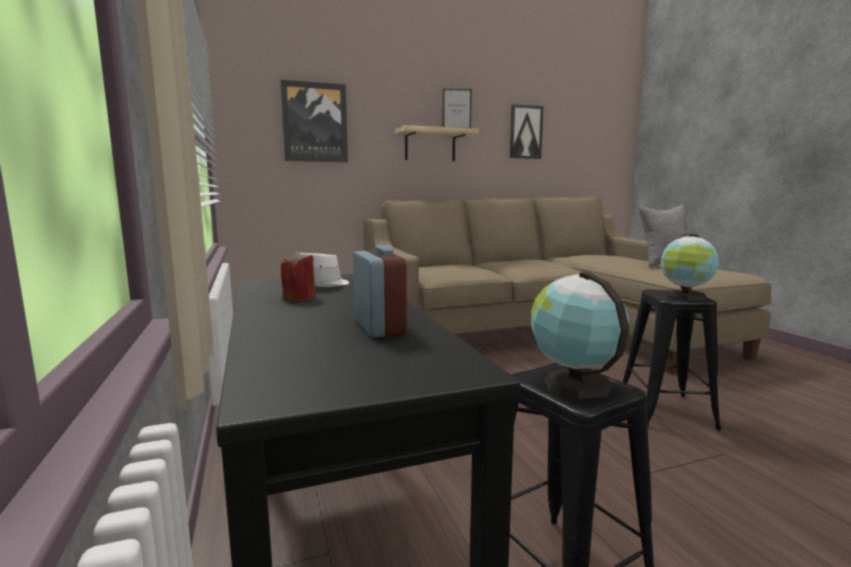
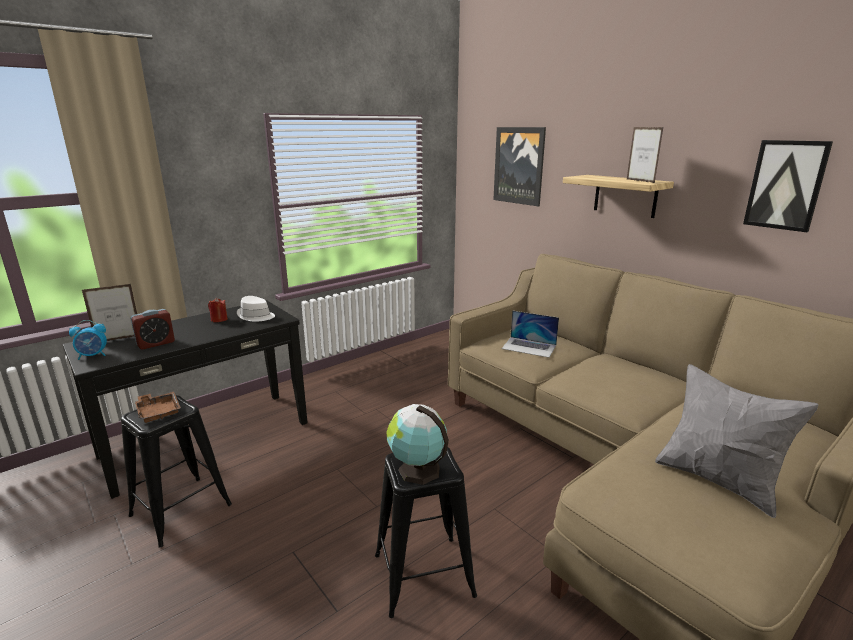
camera: 70 degrees right, 10 degrees up
(297, 356) = (119, 339): none -> picture frame
(399, 372) = (93, 356): none -> alarm clock
(459, 268) = (529, 347): none -> laptop
(574, 383) = (158, 412): globe -> brown tray

